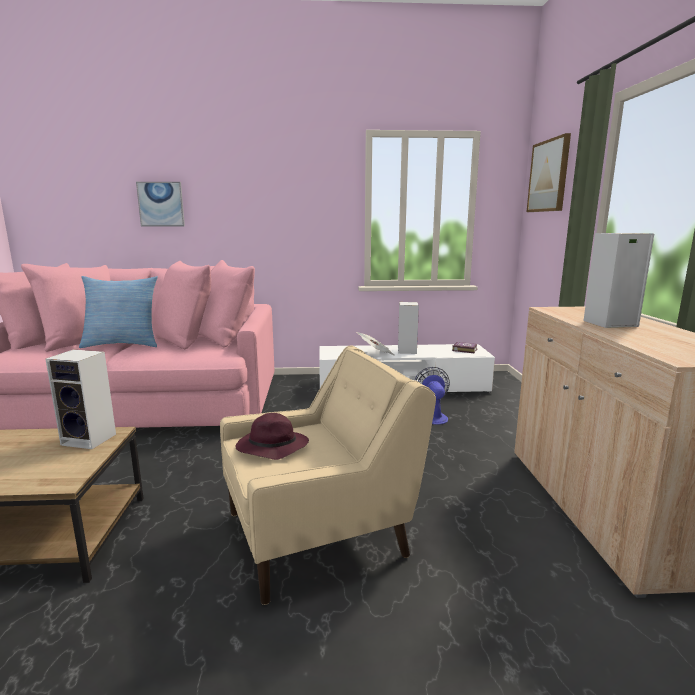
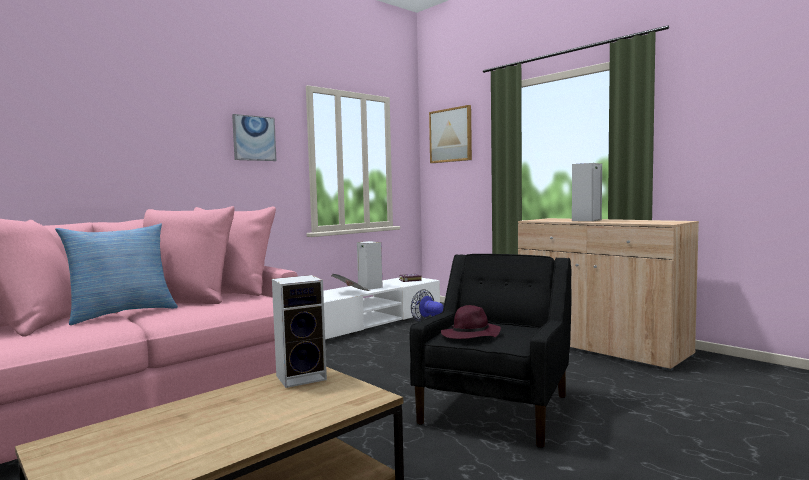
camera: 40 degrees left, 10 degrees down
(161, 204) = (86, 144): picture -> picture (254, 138)
(320, 533) = (497, 408): beige armchair -> black armchair

